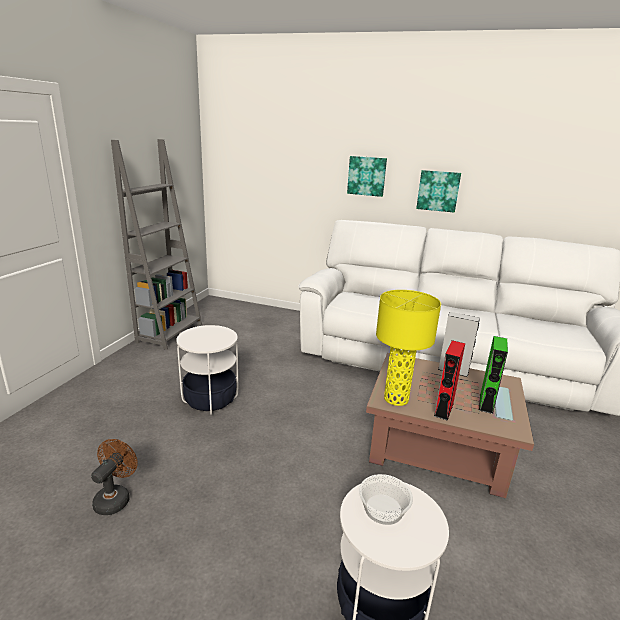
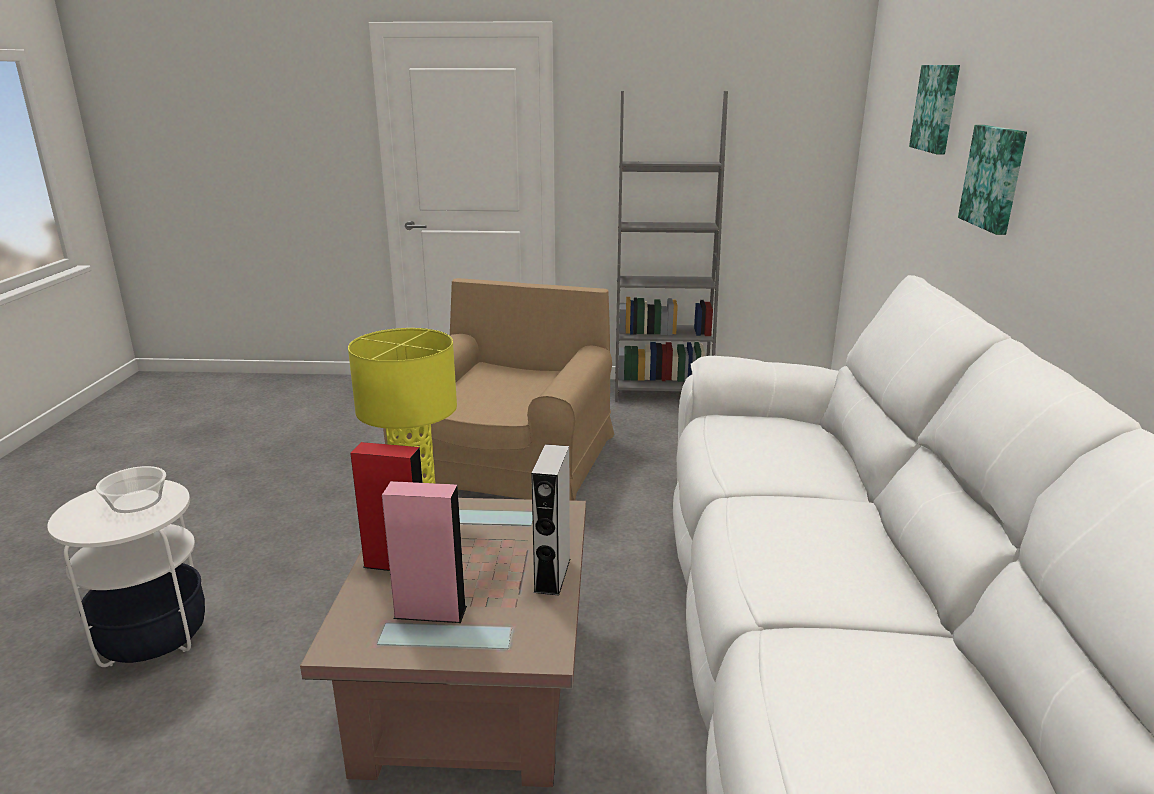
camera: 75 degrees right, 0 degrees up
(115, 498) = (319, 453): brown fan -> none
(210, 401) = (507, 457): white side table -> brown armchair
(438, 191) = (1091, 237): picture -> picture (937, 108)
(486, 403) = (430, 612): green speaker -> pink speaker

